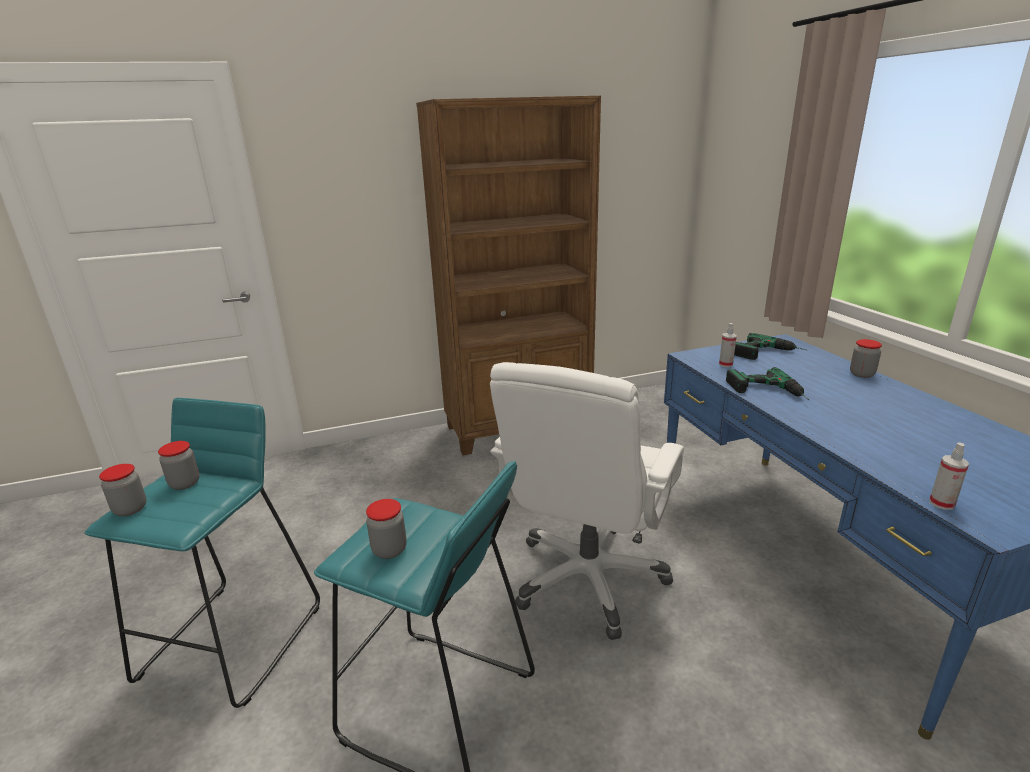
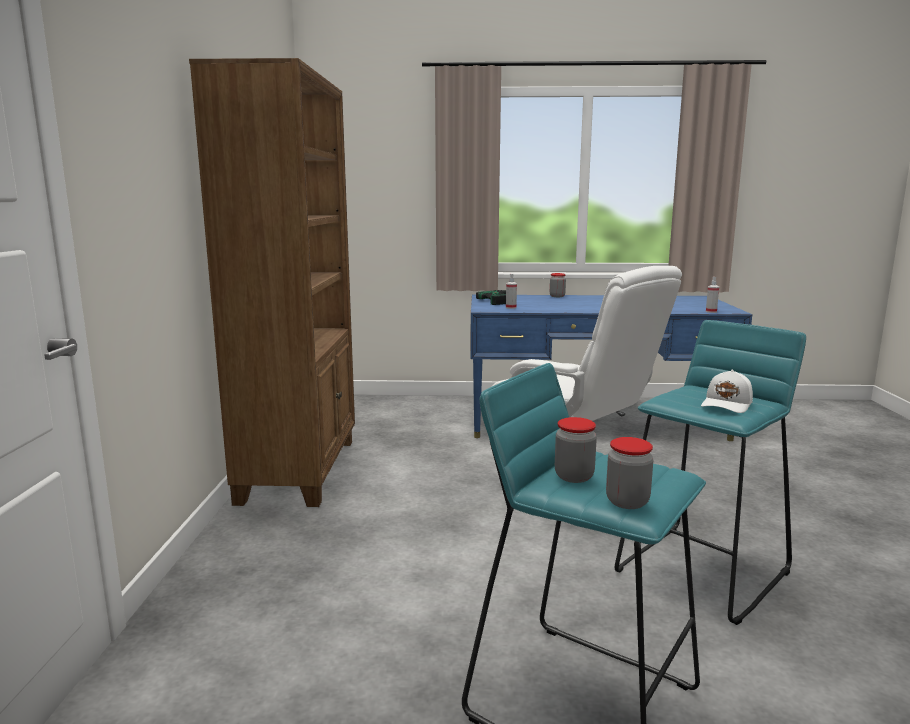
camera: 70 degrees left, 10 degrees down
(389, 550) = (727, 404): jar -> white cap
(768, 392) = (566, 309): power drill -> none

